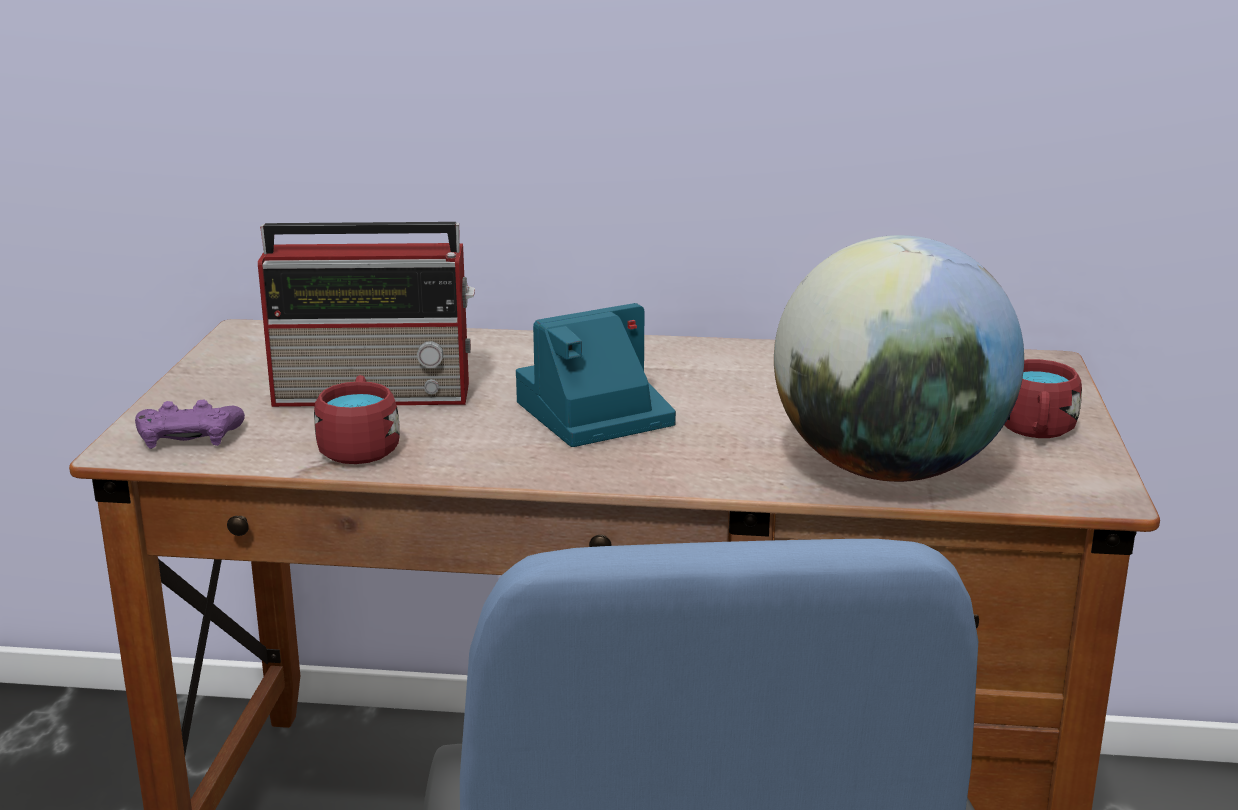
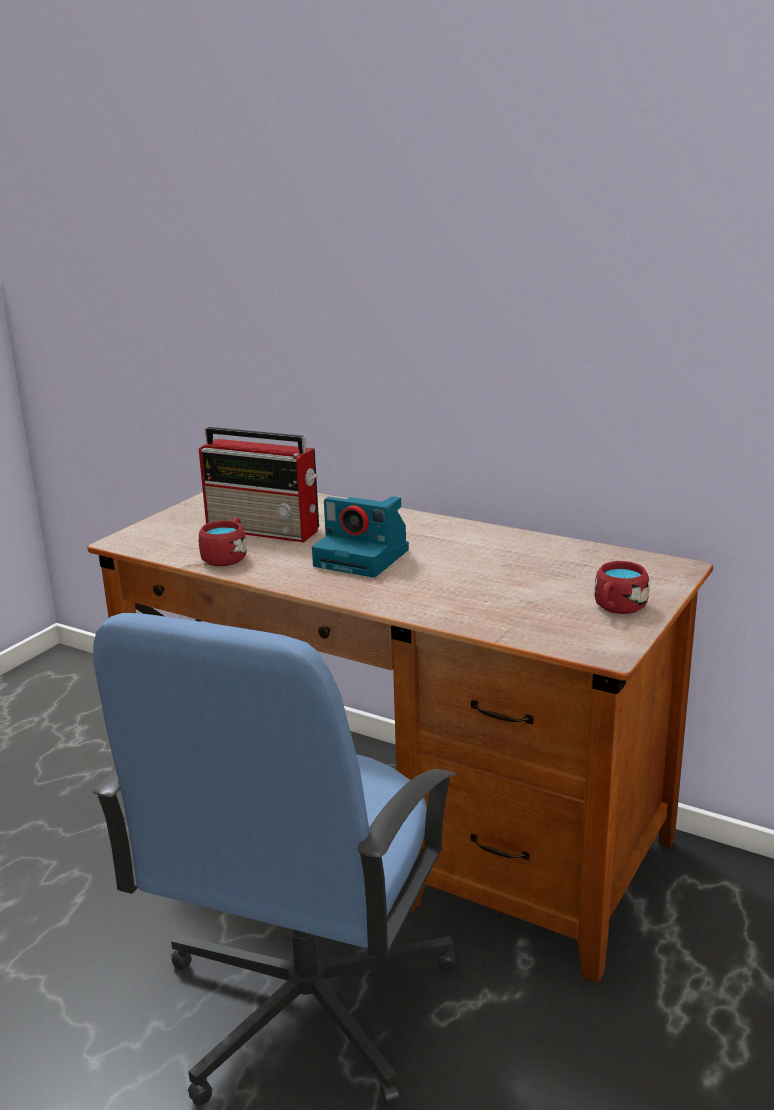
camera: 25 degrees right, 0 degrees up
(189, 437) = (152, 539): purple game controller -> none
(592, 414) = (364, 558): camera -> camera turned 150 degrees counterclockwise
(888, 470) = (495, 616): globe -> none

